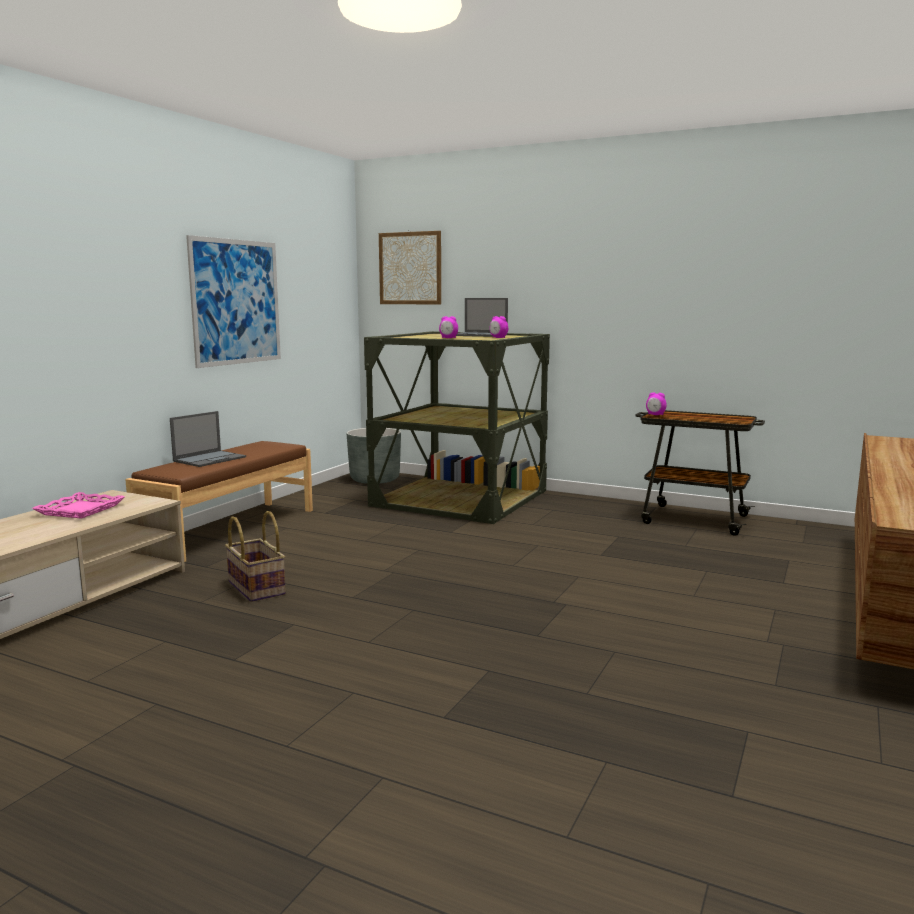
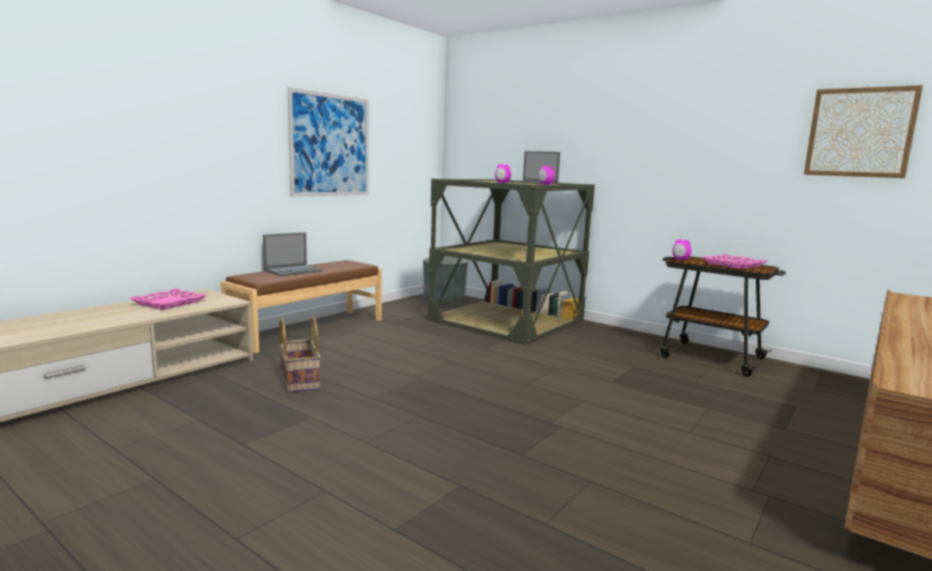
camera: 10 degrees right, 0 degrees up
(410, 267) = (484, 125): picture -> picture (860, 131)
(710, 417) = (733, 265): none -> pink tray

